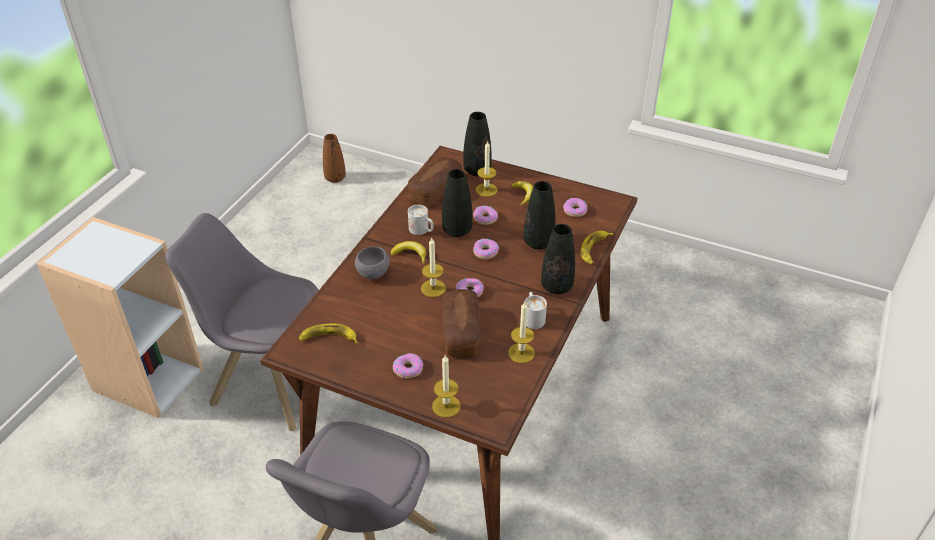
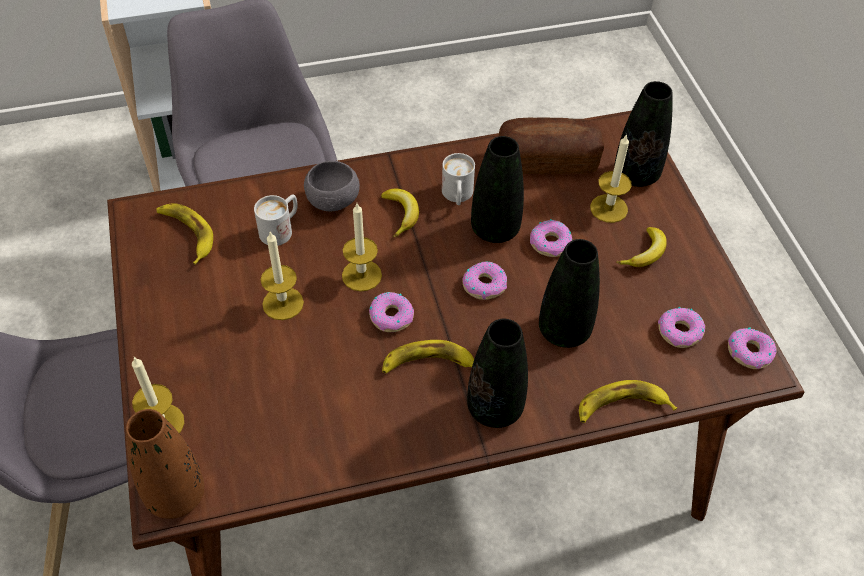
camera: 50 degrees right, 10 degrees up
(335, 178) = (618, 84): brown vase -> brown vase (176, 495)
(408, 369) = (196, 342): donut -> donut (749, 352)
(461, 332) = (306, 355): bread -> none
(511, 294) = (428, 364): none -> banana
(521, 353) = (325, 447): candle -> candle (283, 303)
(533, 317) = (406, 418): white mug -> white mug (281, 229)

